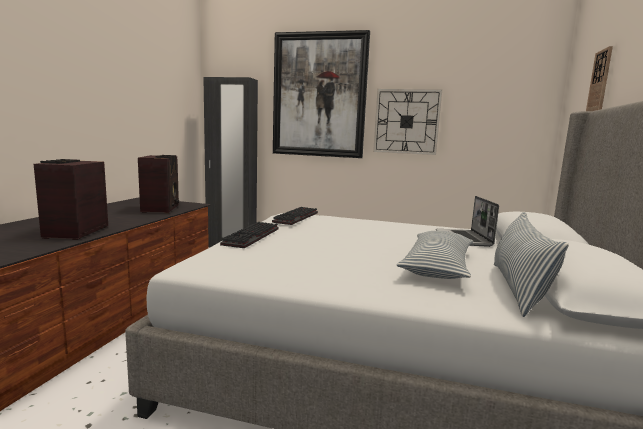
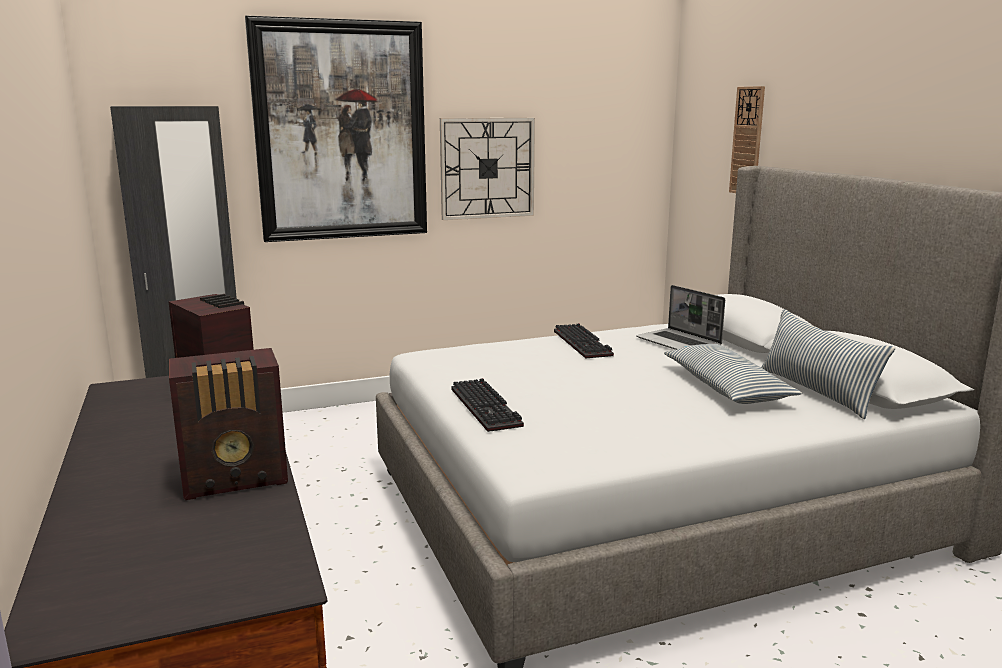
camera: 35 degrees left, 5 degrees up
(74, 232) = (237, 479): radio -> radio turned 75 degrees counterclockwise
(297, 218) = (463, 360): keyboard -> keyboard (584, 344)

